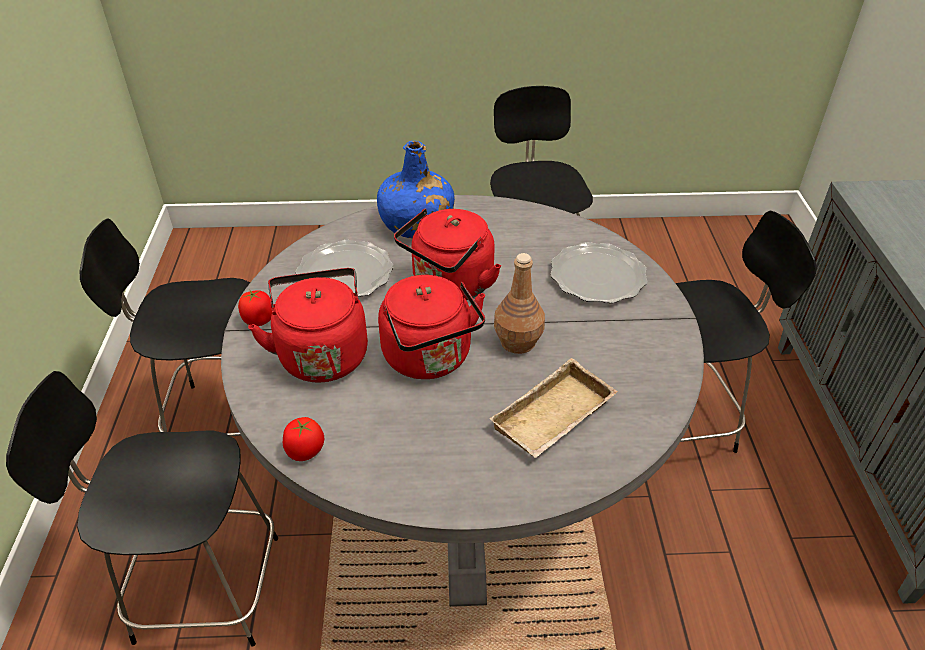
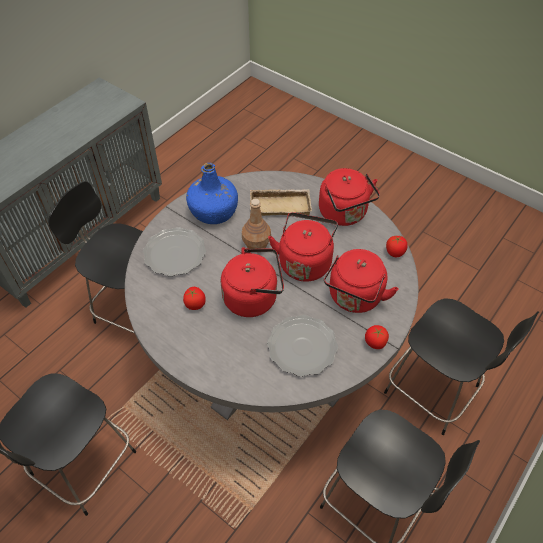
camera: 140 degrees left, 10 degrees up
(416, 224) = (223, 361): blue bottle -> blue bottle (214, 211)
(440, 468) = (344, 214): none -> red kettle
(505, 248) = (195, 304): none -> tomato

